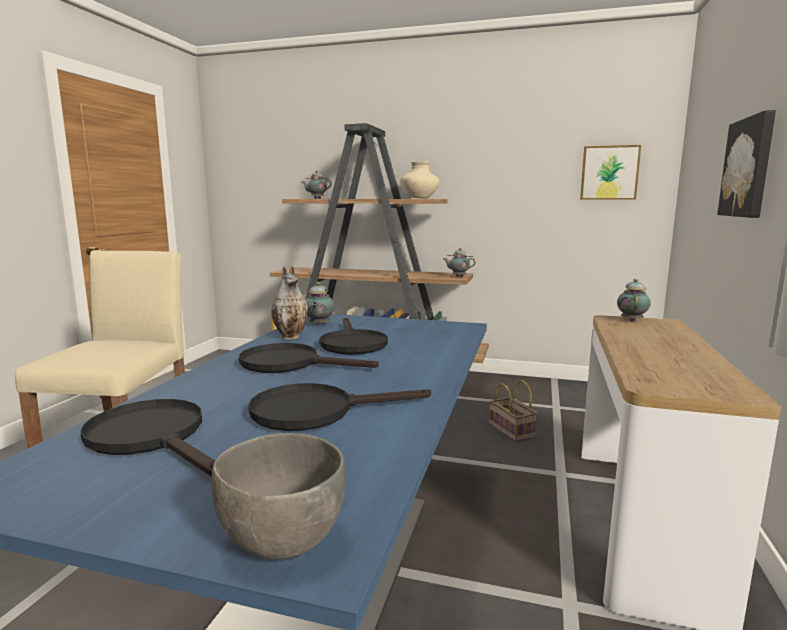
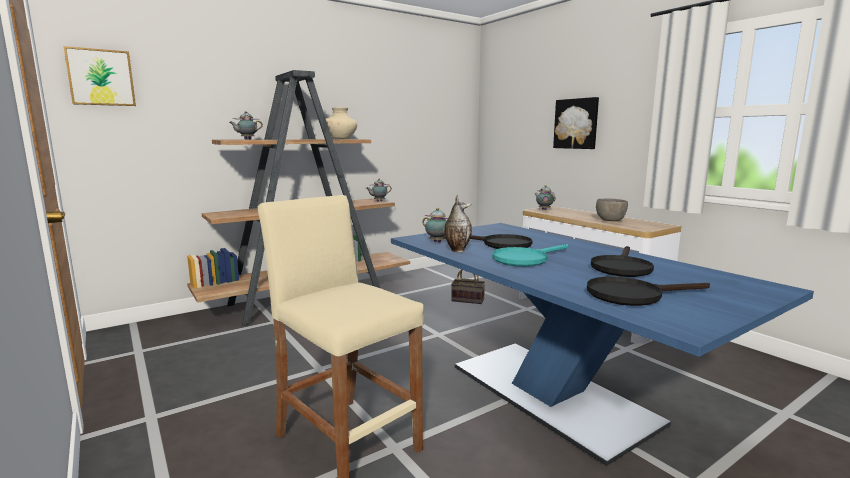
camera: 50 degrees left, 0 degrees up
(282, 539) = (762, 290): grey bowl -> grey bowl (610, 220)
(290, 364) = (525, 259): black frying pan -> turquoise frying pan
(609, 173) = (446, 121): picture -> picture (101, 77)

